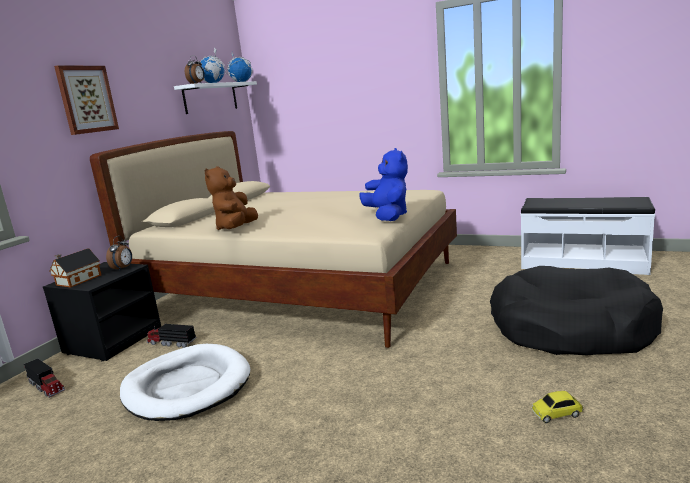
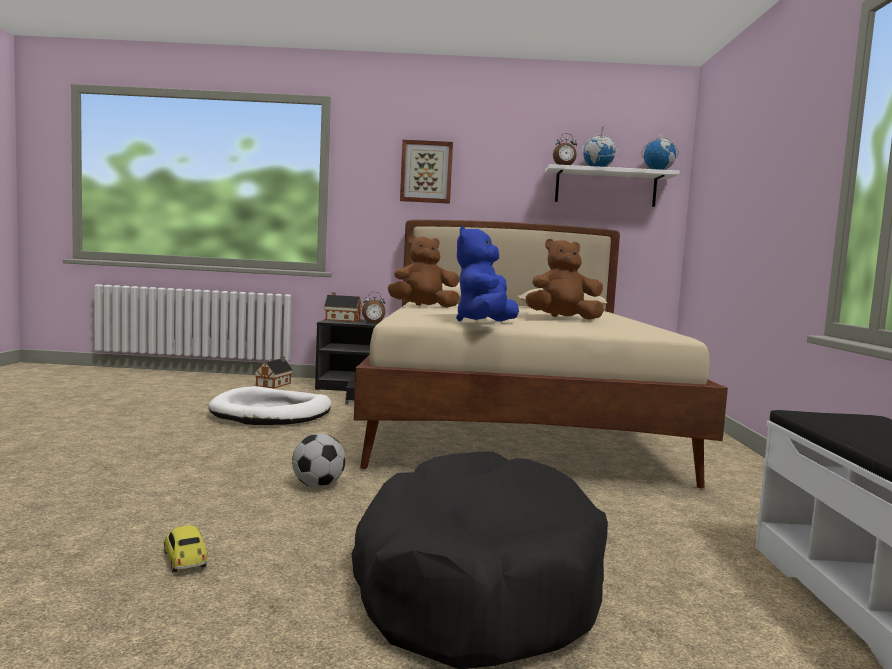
camera: 65 degrees right, 10 degrees down
(46, 386) = (274, 384): toy truck -> toy house
(337, 202) = (562, 318): none -> brown plush toy
(388, 216) = (485, 323): blue plush toy -> blue plush toy turned 150 degrees clockwise
(420, 365) = (318, 486): none -> football

